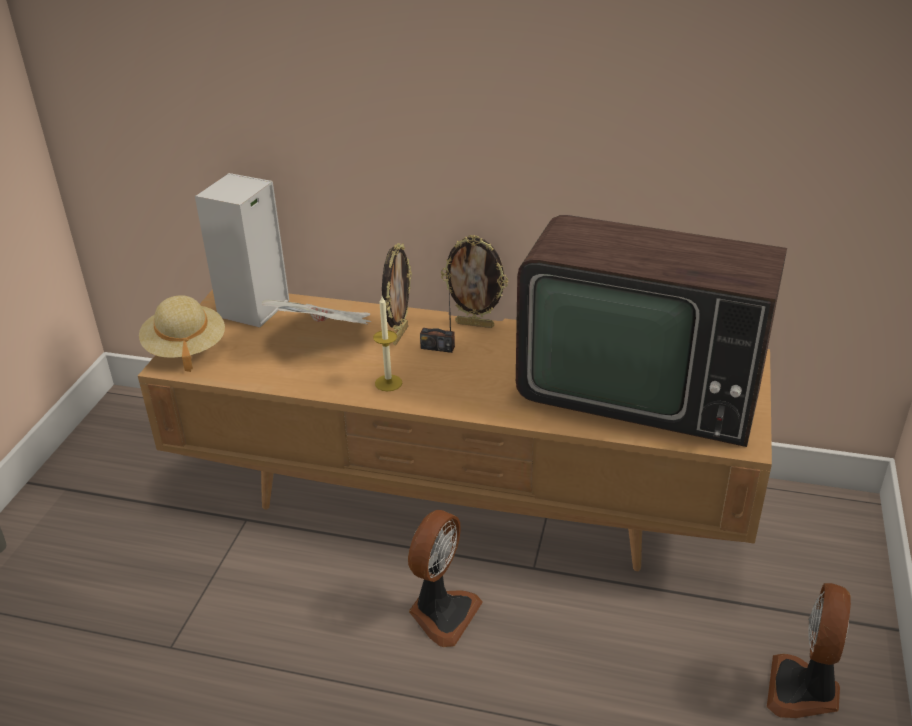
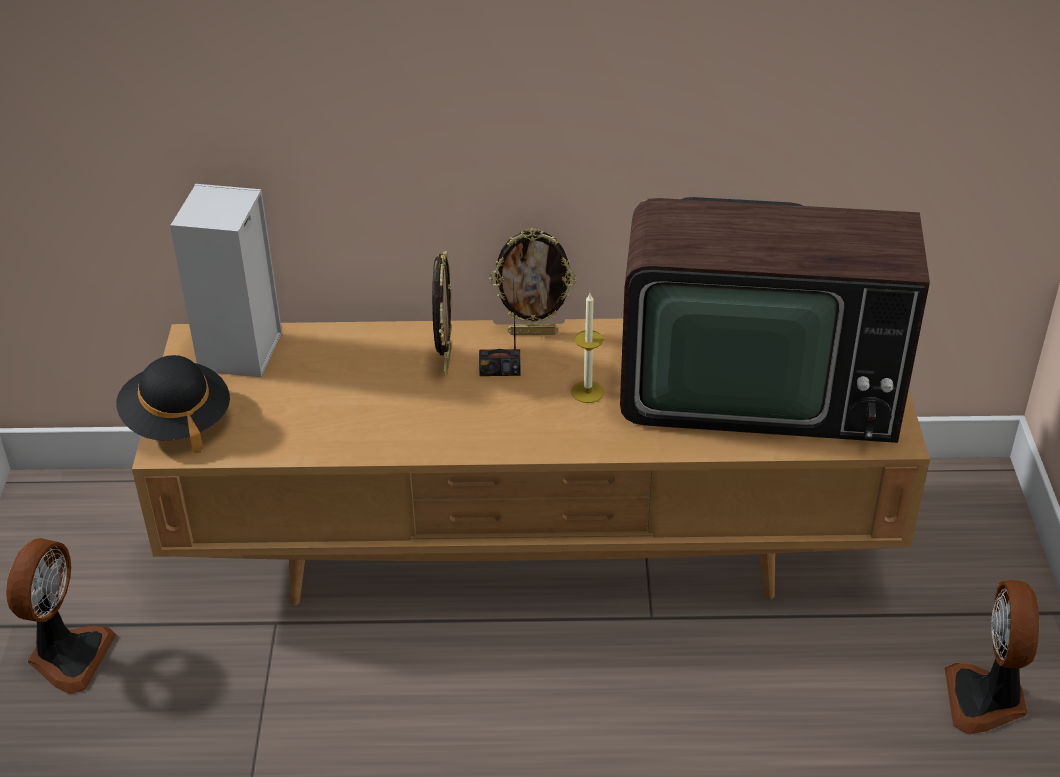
camera: 15 degrees left, 5 degrees up
(185, 348) = (177, 421): beige hat -> black hat
(325, 336) = (352, 376): newspaper -> none
(388, 383) = (459, 428): candle -> candle (587, 392)
(441, 613) = (563, 692): fan -> fan (68, 656)

